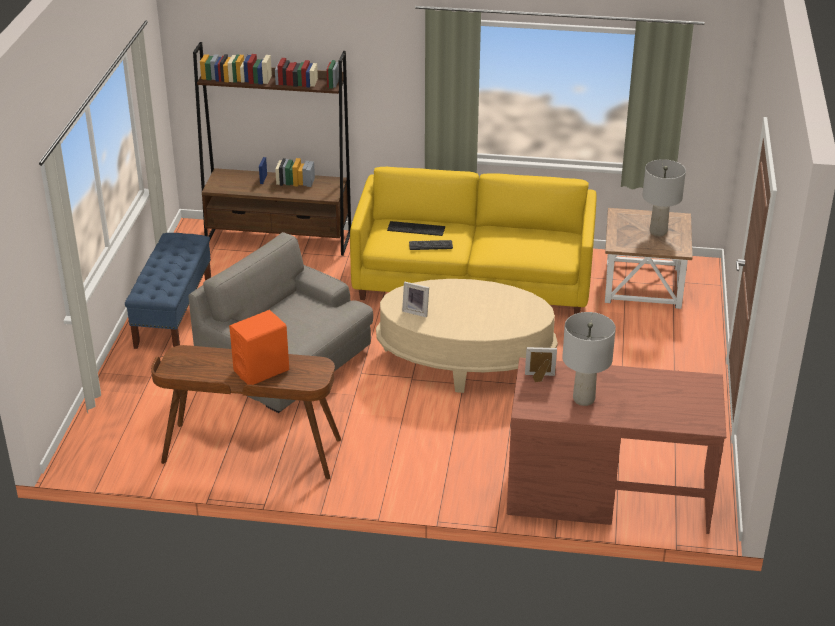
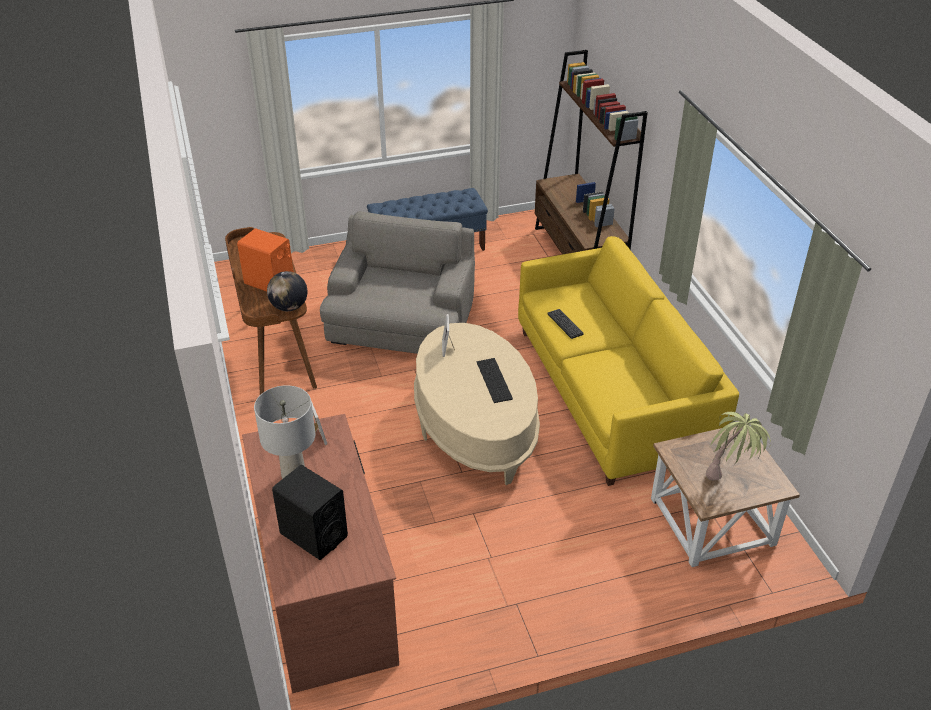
camera: 65 degrees right, 5 degrees up
(315, 367) = (289, 307): none -> globe
(417, 228) = (588, 307): keyboard -> keyboard (495, 380)
(658, 232) = (730, 476): grey table lamp -> potted plant
(658, 403) = (313, 535): none -> black speaker

